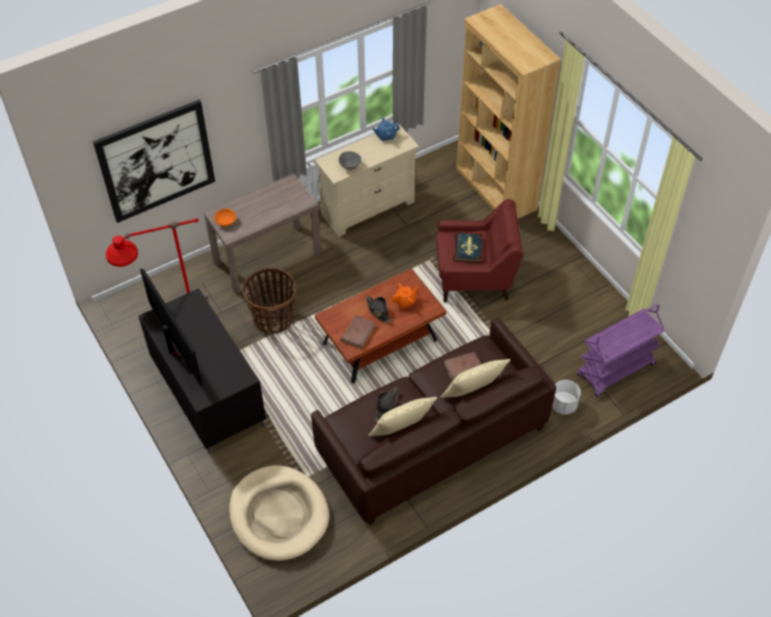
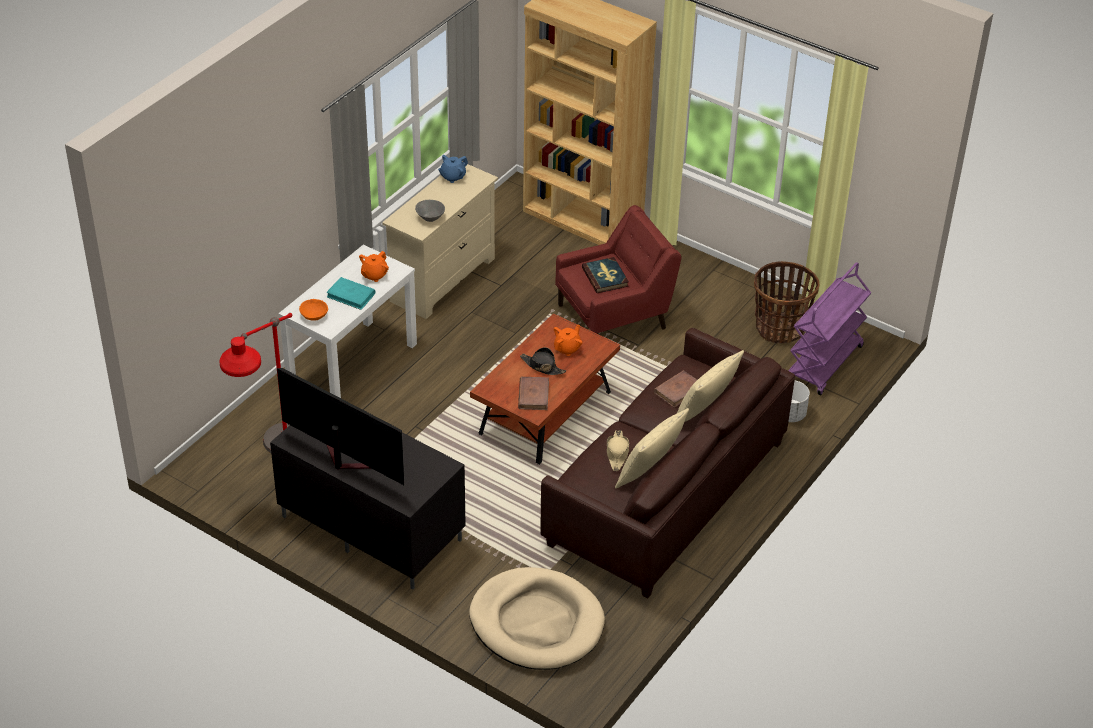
camera: 25 degrees left, 10 degrees down
(156, 161) = (225, 251): picture -> none
(261, 213) = (351, 295): none -> turquoise book
(268, 258) = (352, 366): brown console table -> white console table
(273, 319) = (401, 427): basket -> basket (780, 329)
(286, 201) = (374, 275): none -> orange teapot
(386, 406) = (617, 453): black hat -> beige hat

